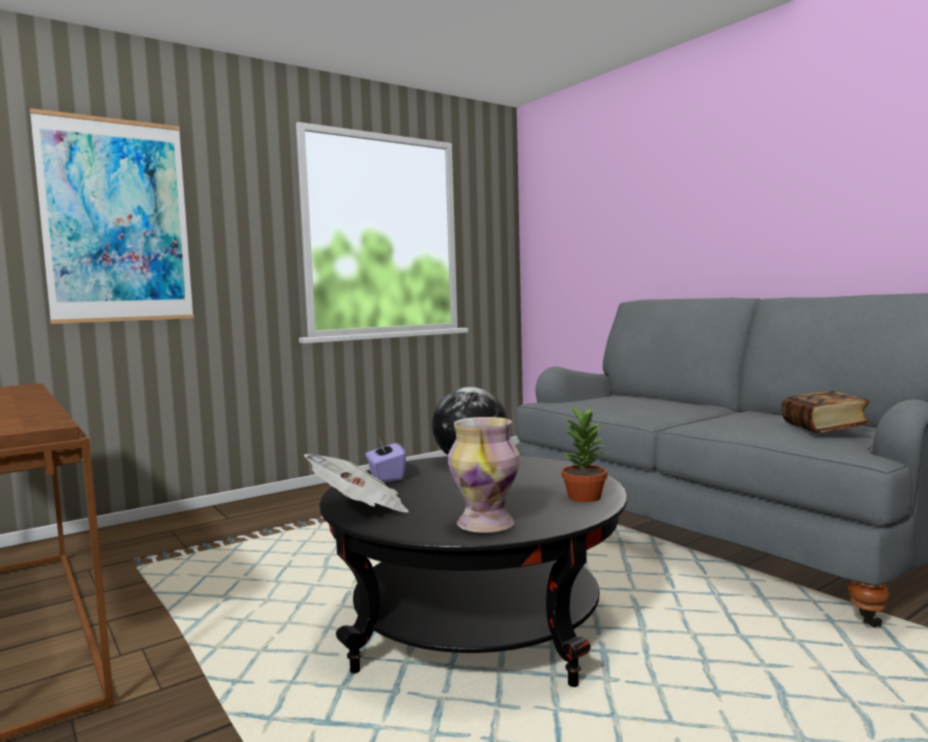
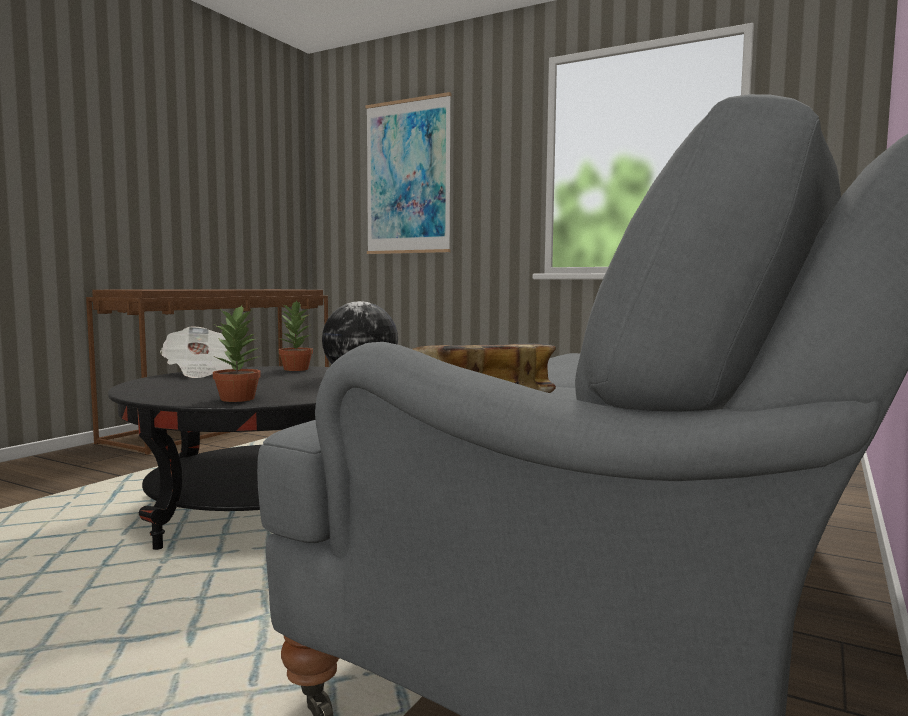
camera: 65 degrees right, 0 degrees up
(385, 477) = (295, 369): purple tissue box -> potted plant
(485, 524) = (157, 388): vase -> none

